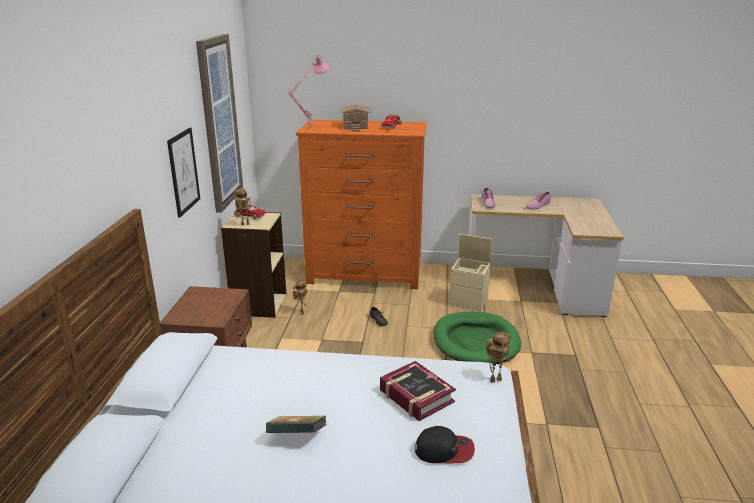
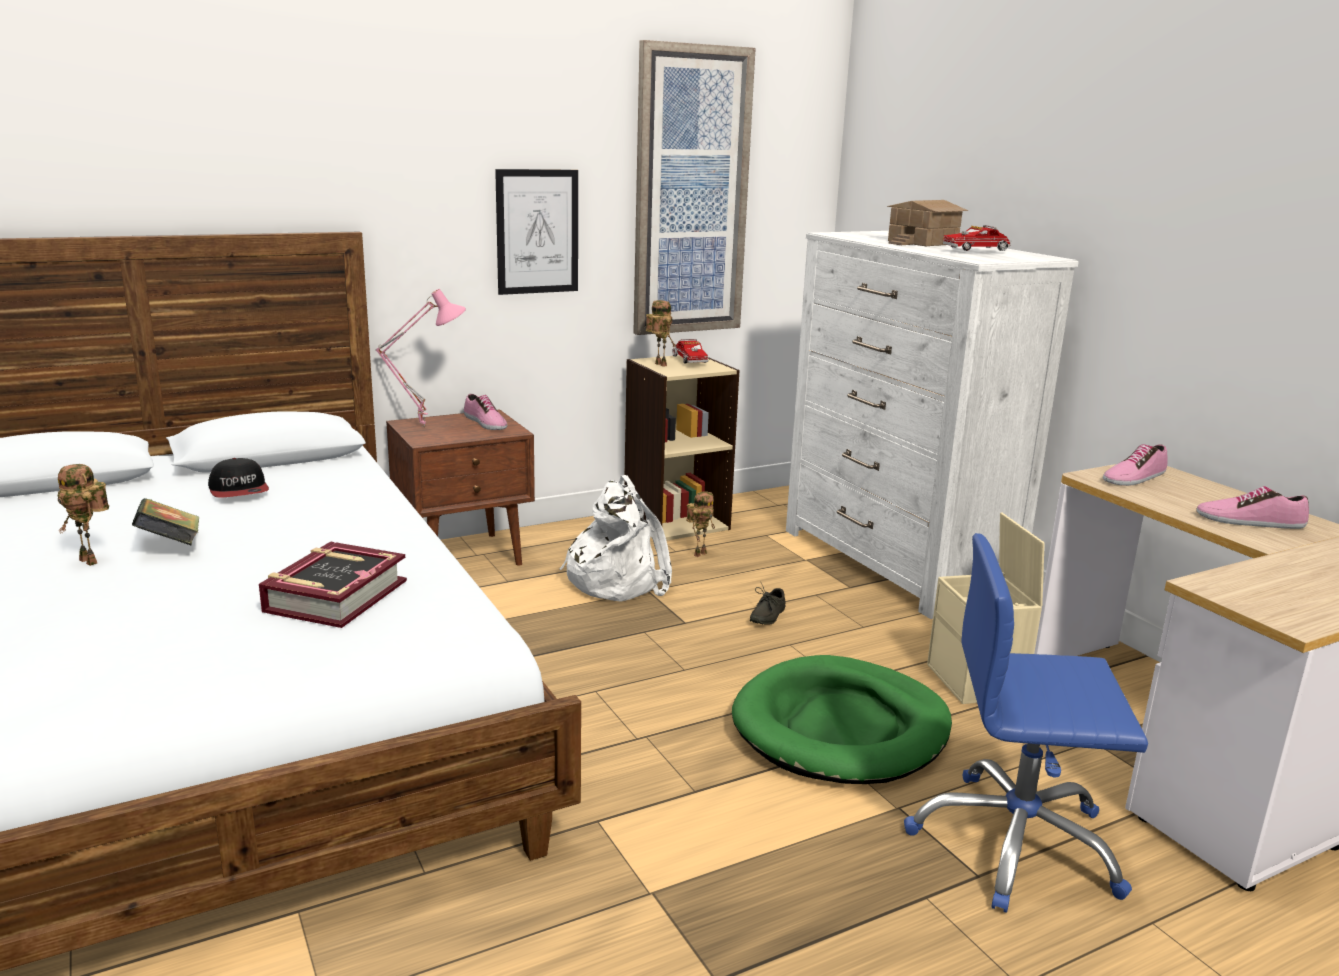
camera: 55 degrees right, 5 degrees down
(209, 296) = (484, 423): none -> shoe
(301, 343) = (617, 580): none -> white backpack
(310, 128) = (846, 233): pink table lamp -> pink table lamp (424, 426)
(365, 274) = (895, 562): orange dresser -> white dresser
(444, 450) = (186, 647): cap -> cap (239, 491)
(495, 379) = (451, 650): toy robot -> toy robot (92, 561)
(564, 341) = (1015, 843): none -> blue office chair

